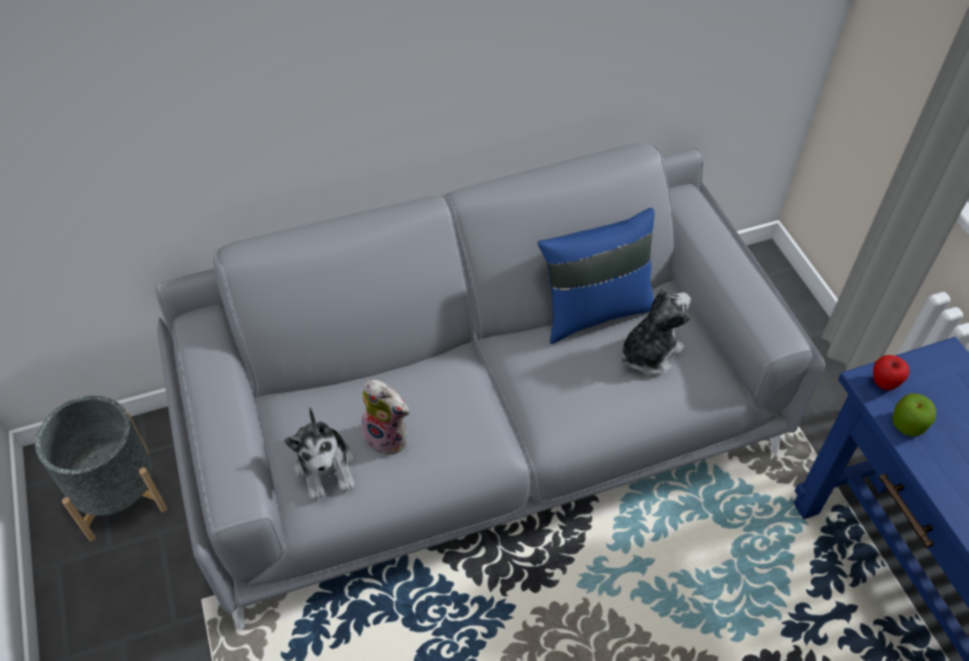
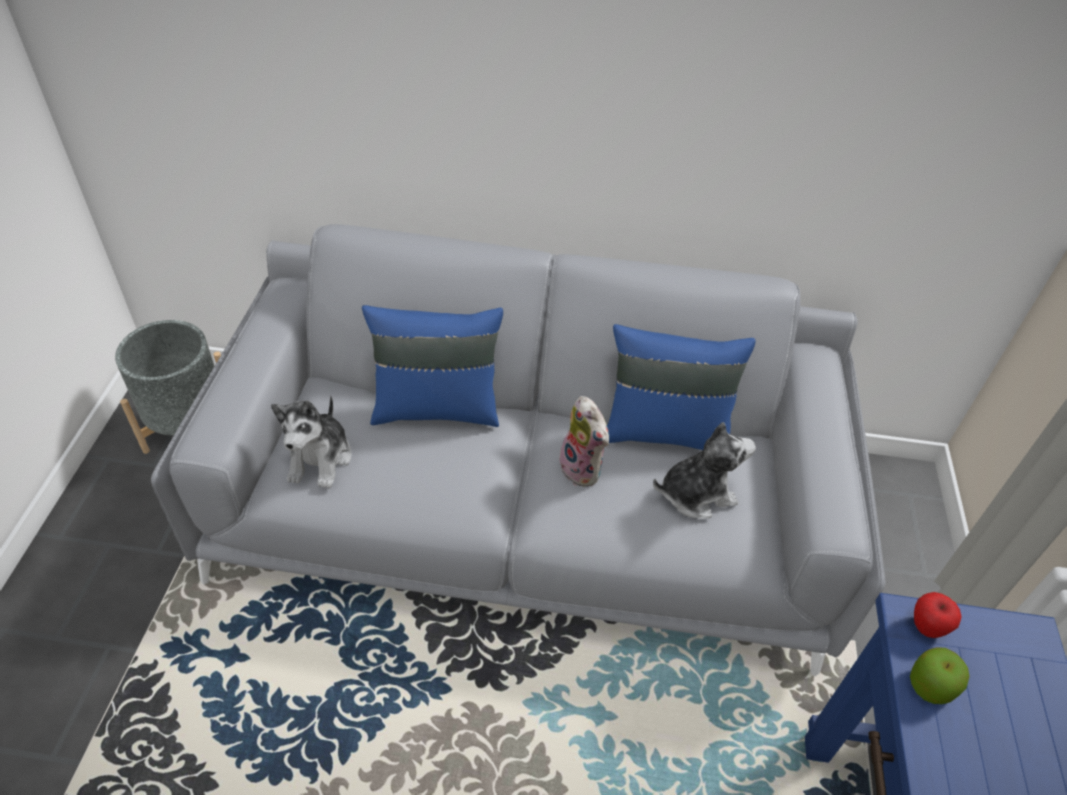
camera: 25 degrees right, 5 degrees down
(389, 436) = (392, 458): plush toy -> plush toy (583, 469)
(396, 375) = (436, 408): none -> blue pillow

